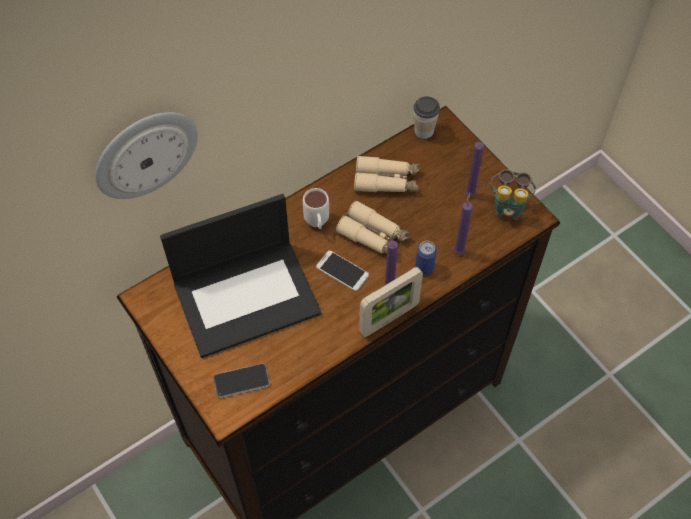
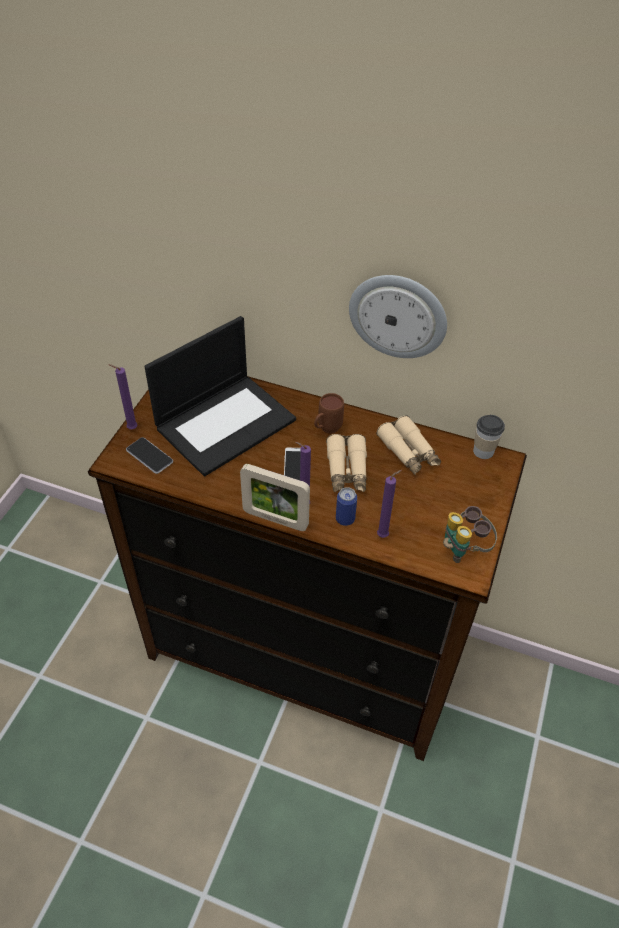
camera: 55 degrees right, 10 degrees down
(145, 153) = (223, 242): wall clock -> wall clock (398, 315)
(247, 296) = (226, 422): laptop -> laptop turned 75 degrees counterclockwise
(317, 224) = (326, 430): white mug -> brown mug
(469, 195) = (447, 515): purple candle -> purple candle (130, 428)

